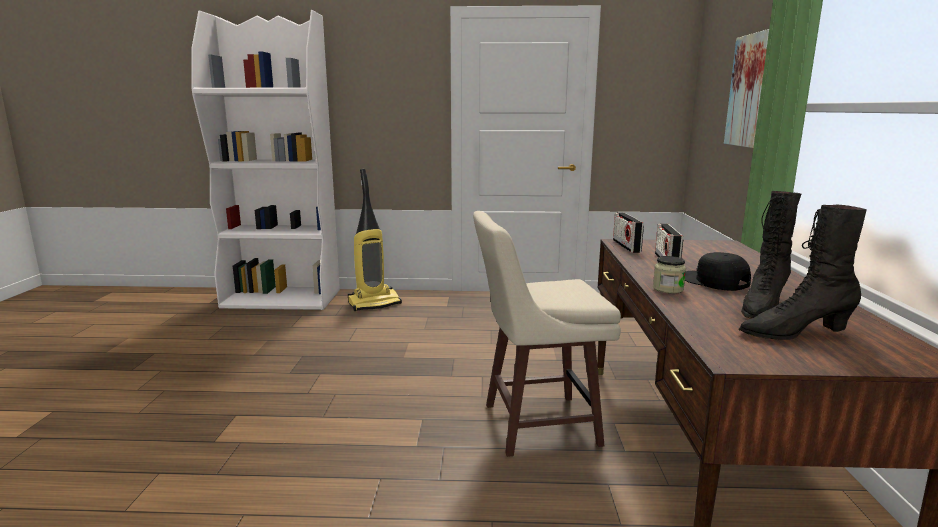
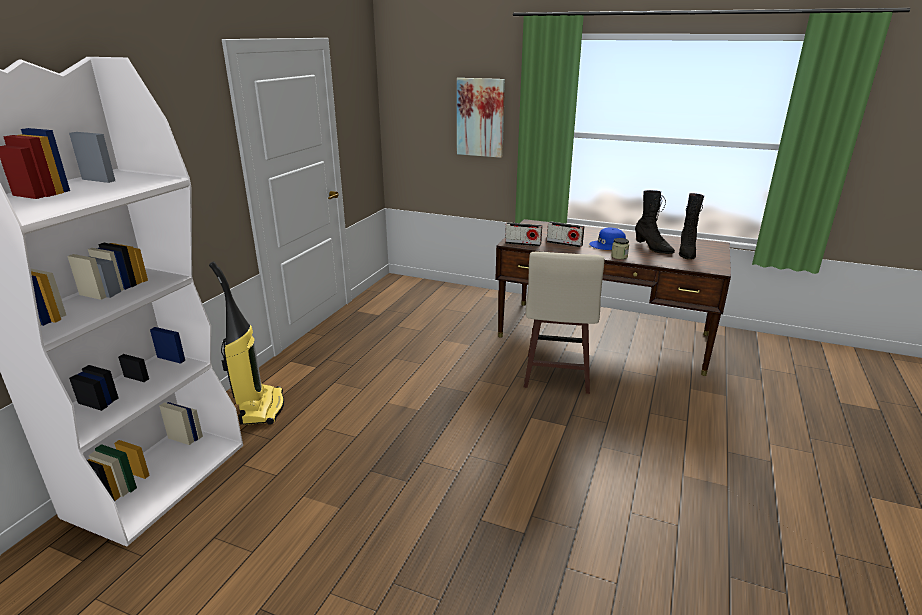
camera: 70 degrees left, 10 degrees up
(714, 281) = (608, 245): black cap -> blue cap

